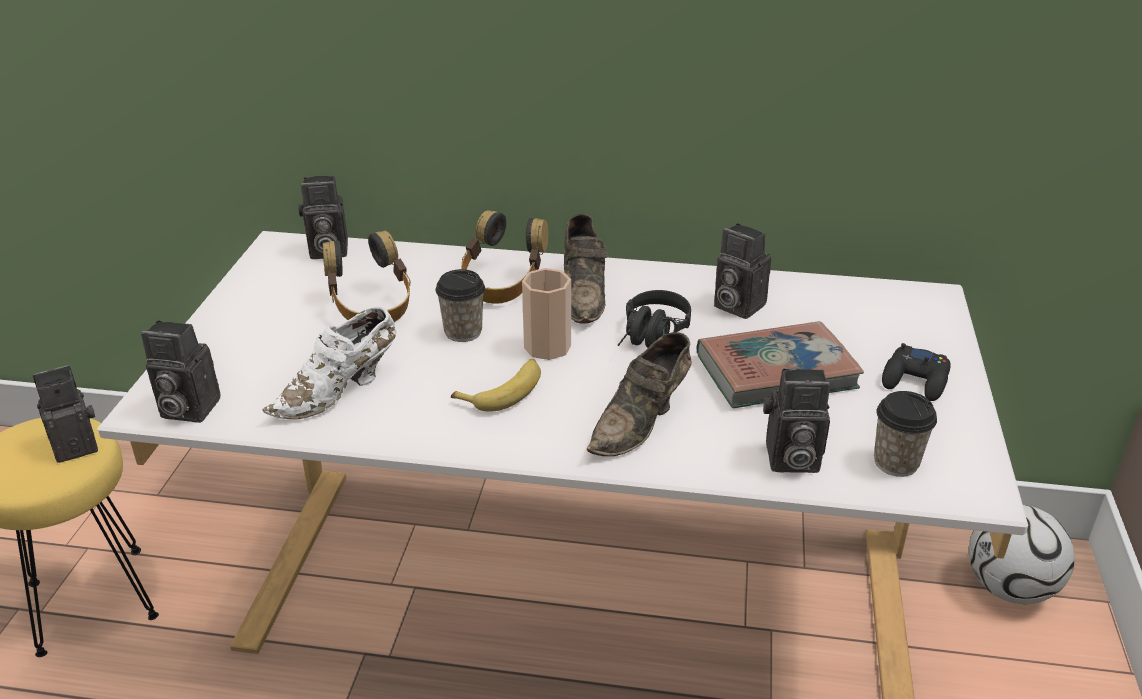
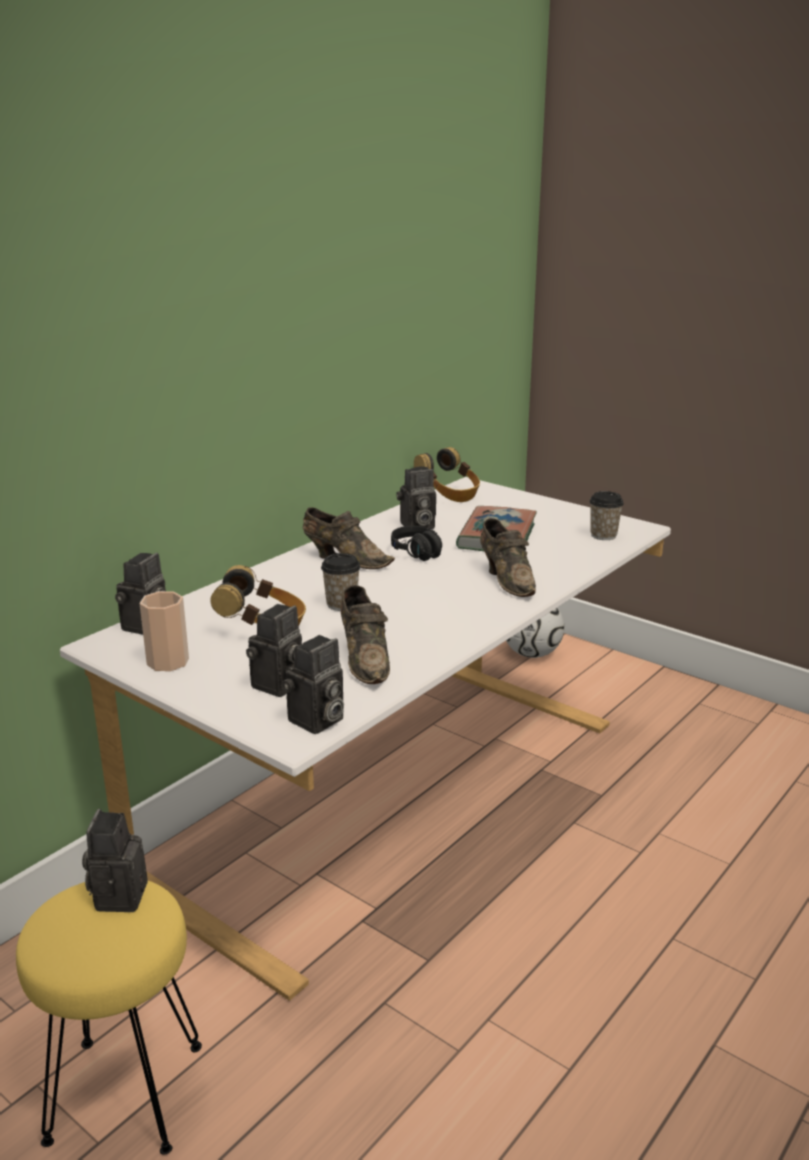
camera: 60 degrees left, 10 degrees down
(340, 391) = (365, 659): white shoe -> brown shoe
(503, 284) = (296, 579): headphones -> headphones (449, 494)
(504, 391) = (430, 608): banana -> none
(547, 347) = (395, 584): cup -> cup (168, 662)
(789, 460) = (578, 556): camera -> camera (278, 686)
(916, 380) = (540, 511): black game controller -> none

